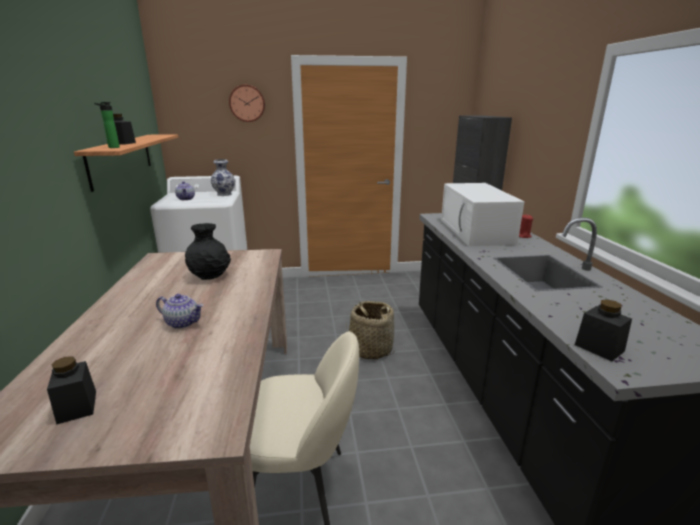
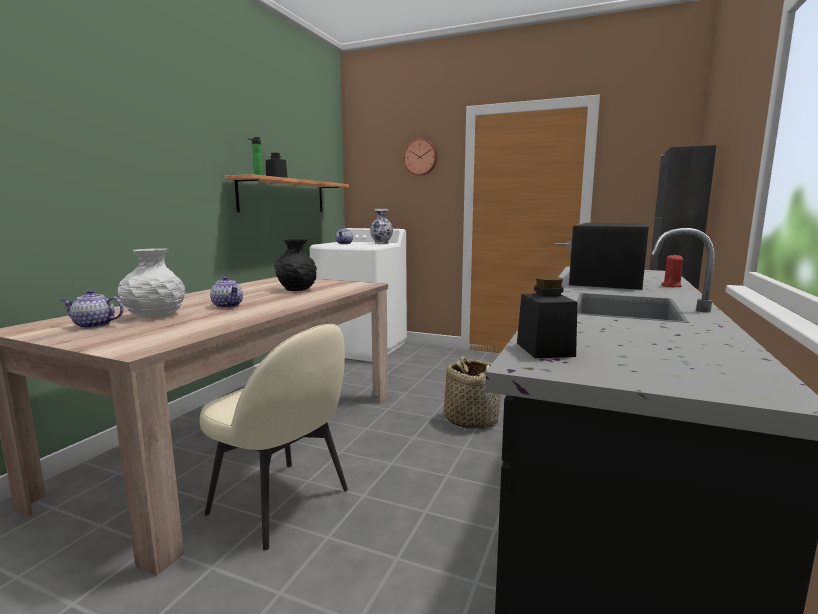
camera: 30 degrees right, 10 degrees down
(77, 407) = (94, 325): black jar -> teapot
(125, 364) = (154, 315): none -> white vase
(476, 231) = (608, 279): white microwave -> black microwave

